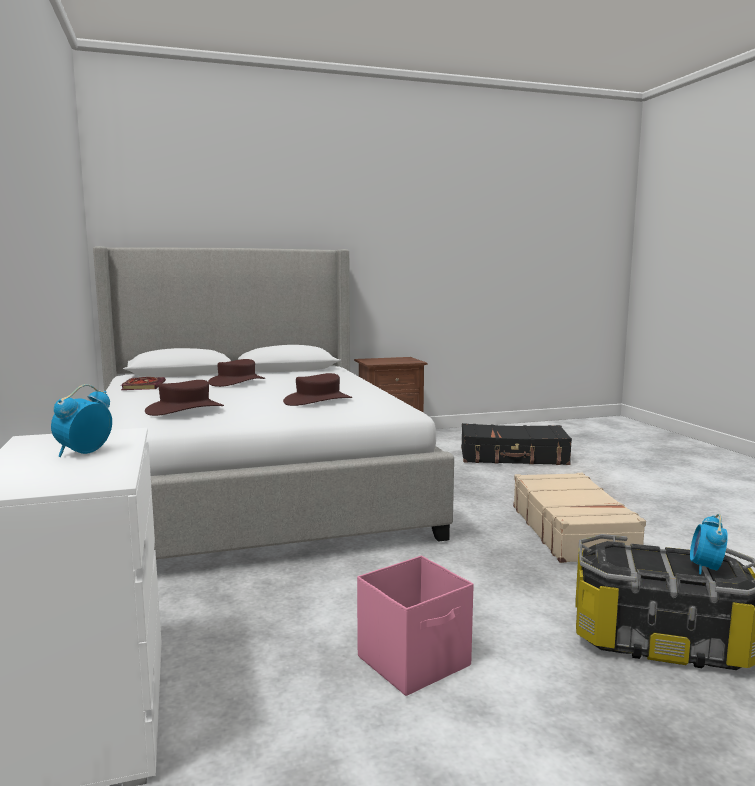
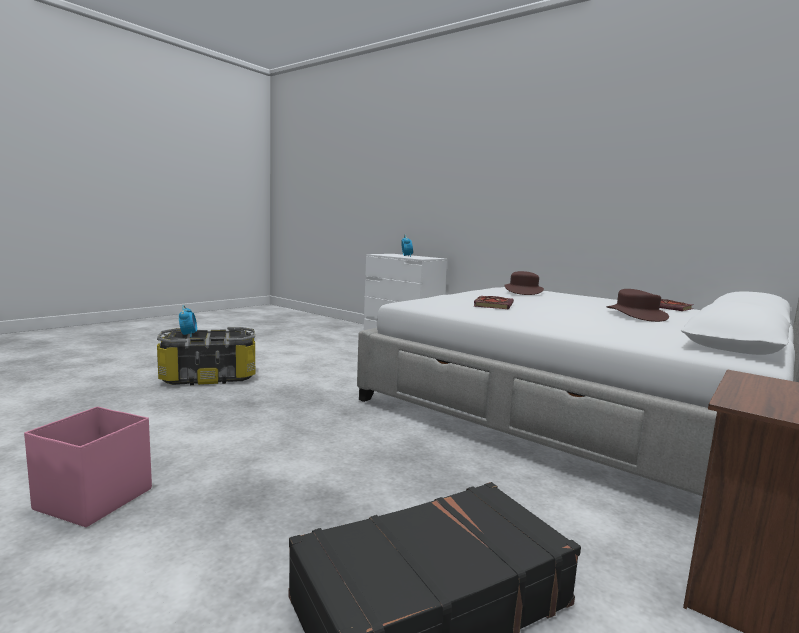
camera: 145 degrees right, 0 degrees up
(318, 401) = (492, 305): brown hat -> book
(415, 661) = (321, 358): pink storage box -> pink storage box (92, 499)
(572, 531) = (262, 430): beige suitcase -> none

